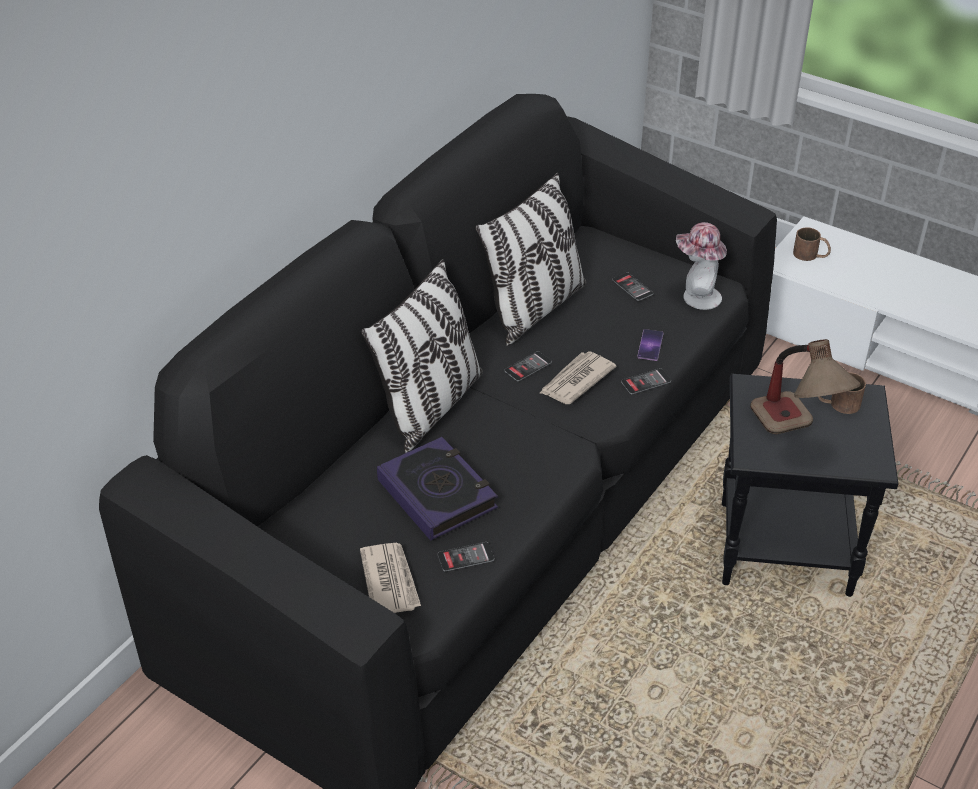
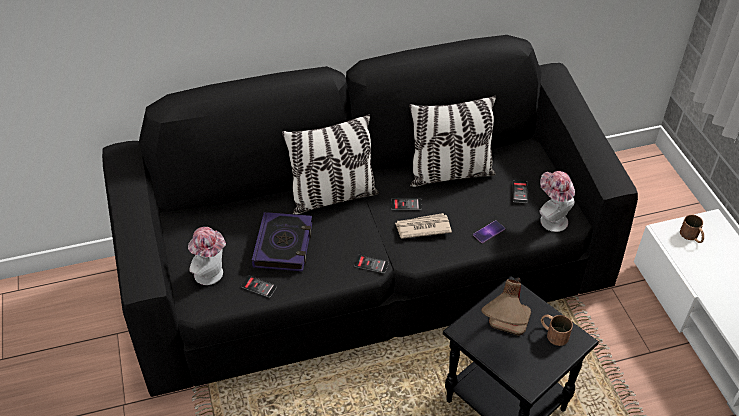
camera: 40 degrees right, 5 degrees up
(390, 580) = (212, 275): newspaper -> hat
(646, 382) = (460, 251): phone -> phone (371, 264)

